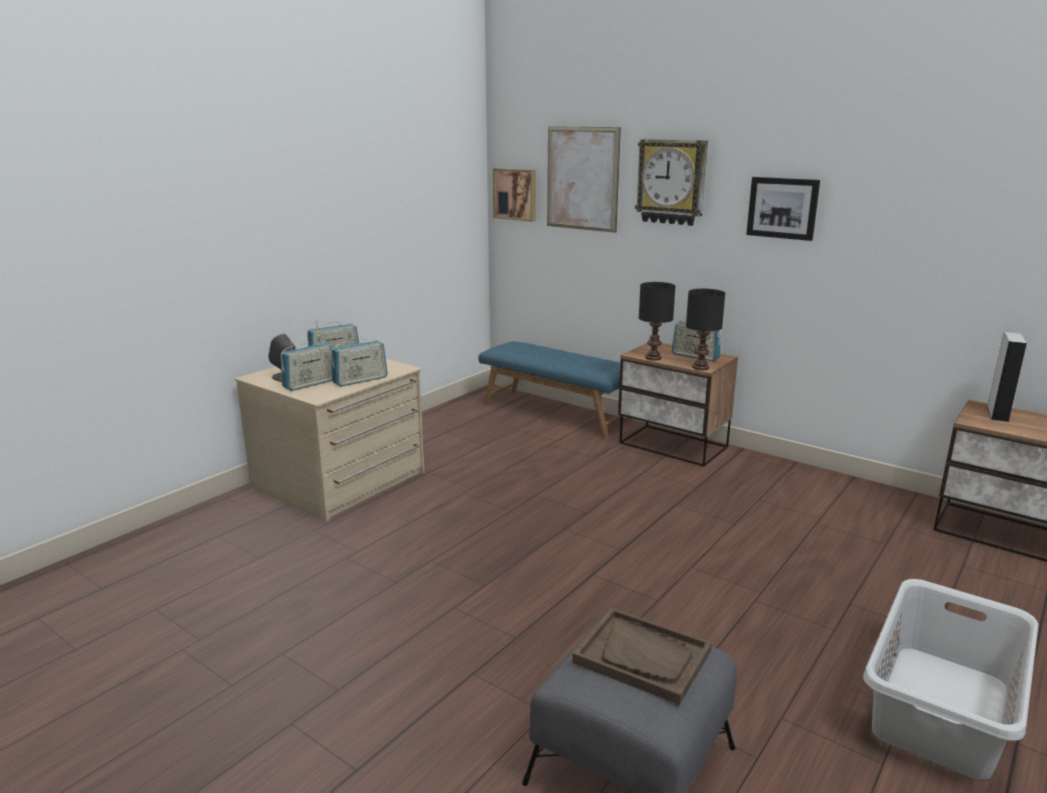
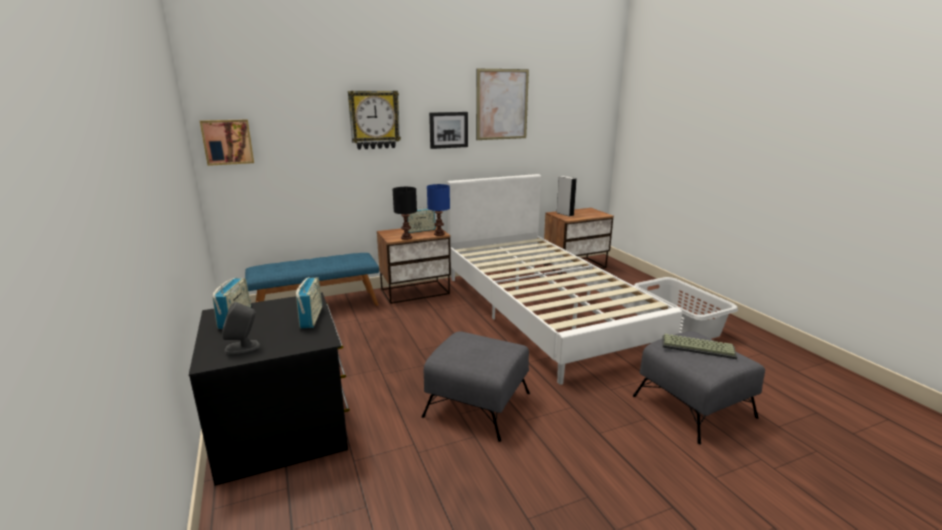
camera: 60 degrees left, 0 degrees up
(311, 384) = (282, 338): radio -> none
(341, 480) = (283, 425): beige dresser -> black dresser
(458, 565) = (477, 404): none -> grey ottoman
(582, 179) = (297, 123): picture -> picture (502, 104)
(642, 657) = (698, 347): brown tray -> keyboard
(700, 368) = (439, 234): black table lamp -> blue table lamp
(764, 547) = (542, 311): none -> white bed

